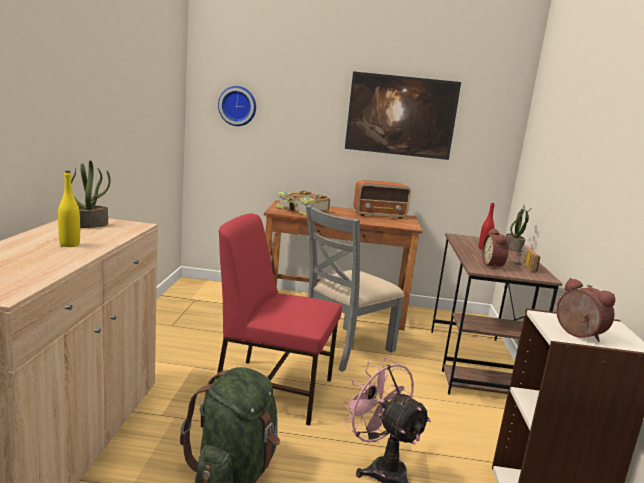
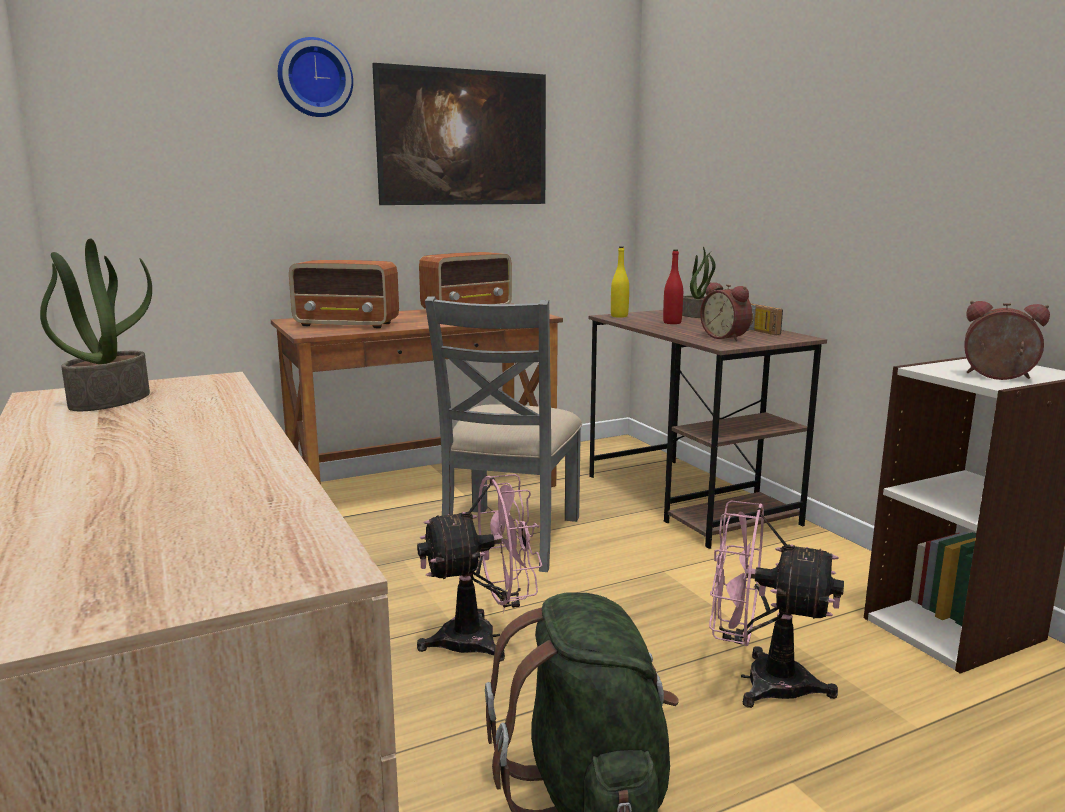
camera: 30 degrees left, 0 degrees up
(69, 244) = (169, 439): yellow bottle -> yellow bottle (619, 316)
(238, 106) = (155, 143): wall clock -> wall clock (314, 78)
(273, 389) = (483, 639): red chair -> pink fan
(302, 210) = (348, 324): book -> radio

